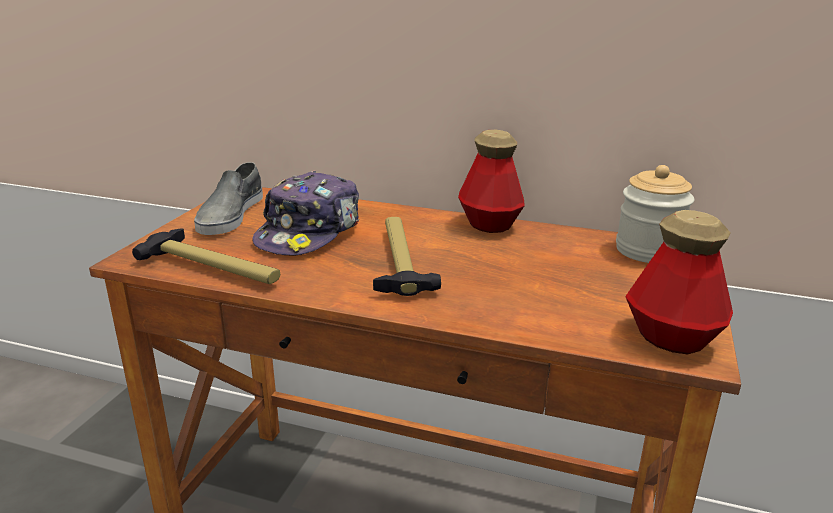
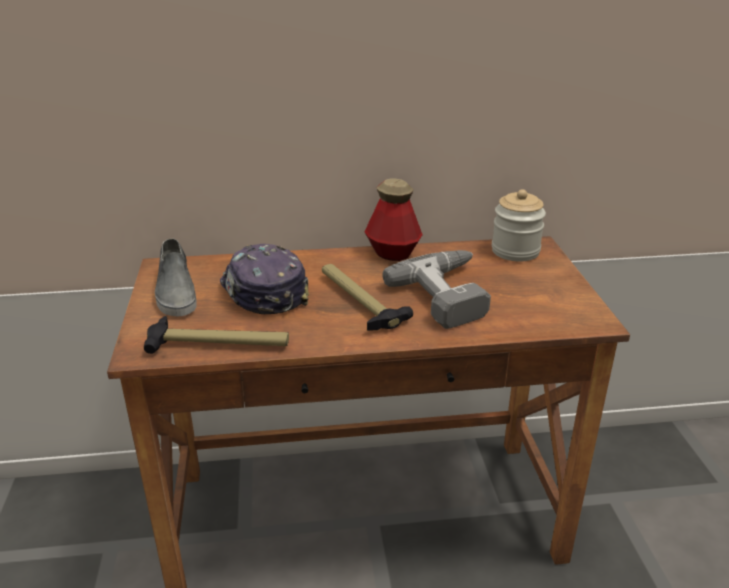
camera: 25 degrees left, 5 degrees up
(310, 232) = (263, 292): cap -> cap turned 150 degrees clockwise
(517, 278) = (451, 295): none -> power drill
(671, 337) = (574, 314): bottle -> none

